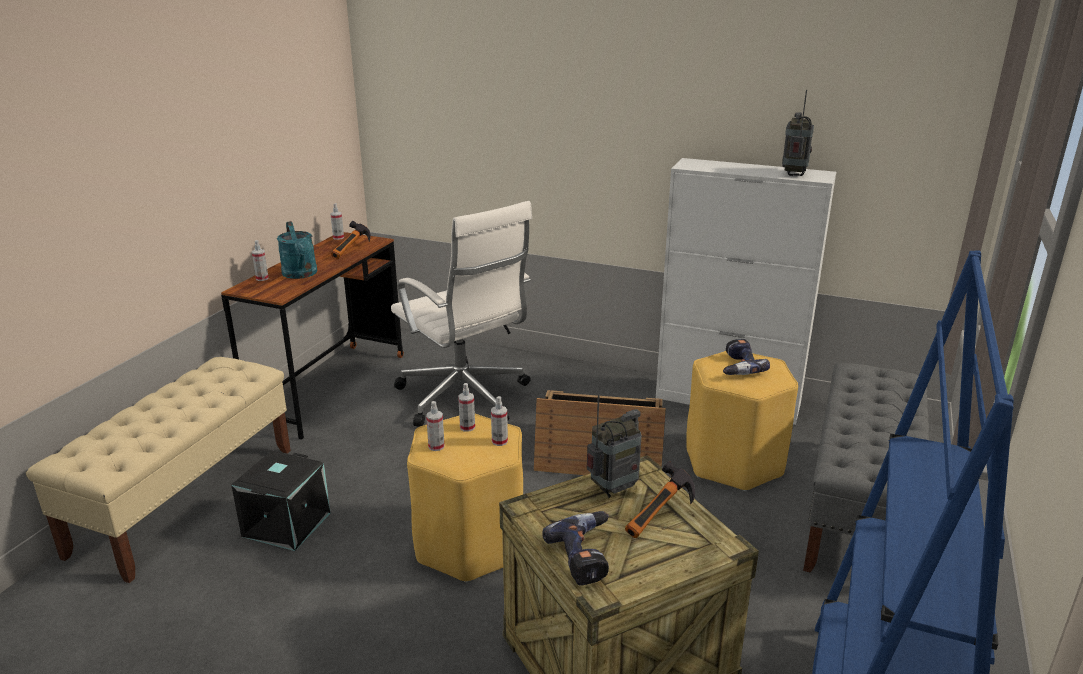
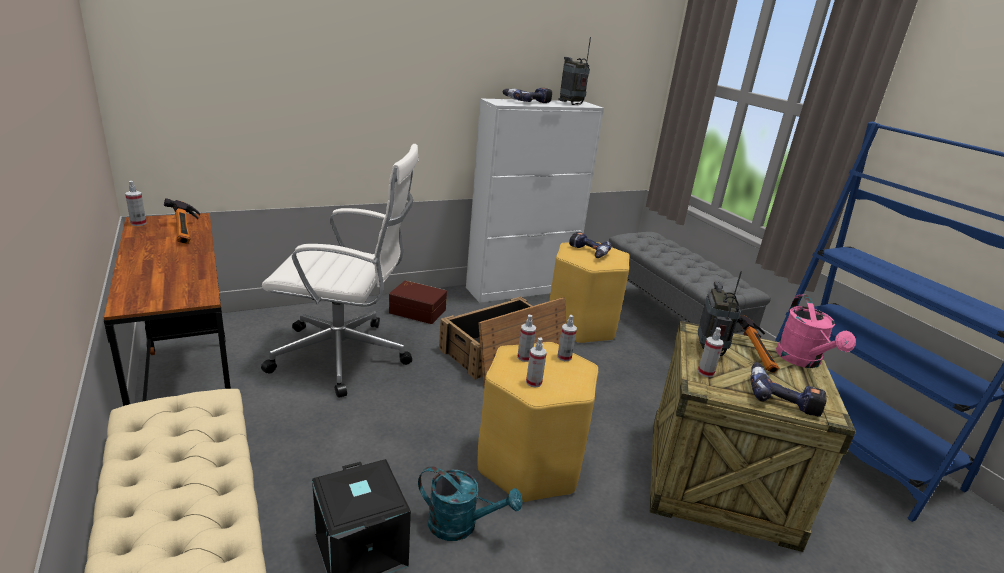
camera: 50 degrees left, 0 degrees up
(262, 278) = (132, 286): spray bottle -> spray bottle (705, 372)
(301, 274) = (177, 269): turquoise watering can -> turquoise watering can (461, 525)
(582, 384) = (418, 310): none -> brown storage box
(699, 548) = (803, 361): none -> pink watering can
(733, 166) = (527, 101): none -> power drill

